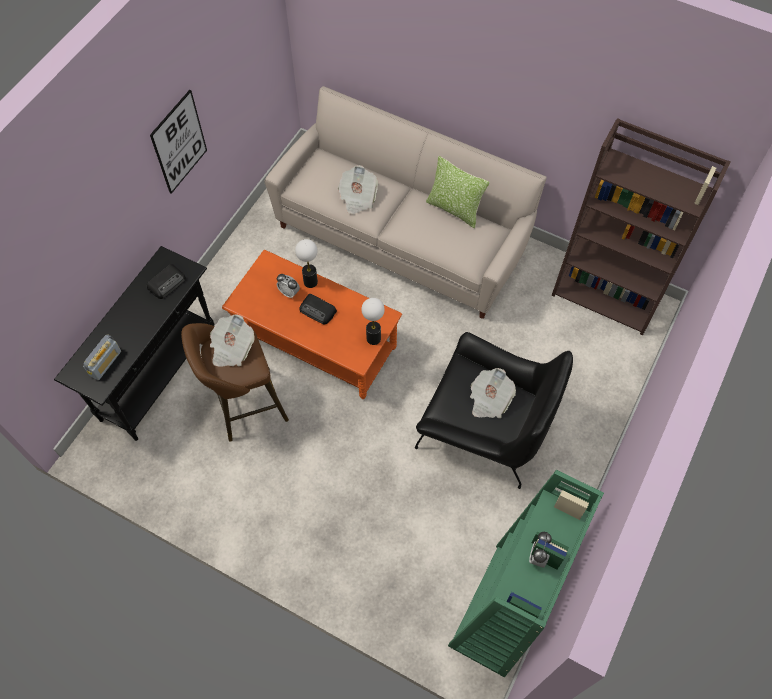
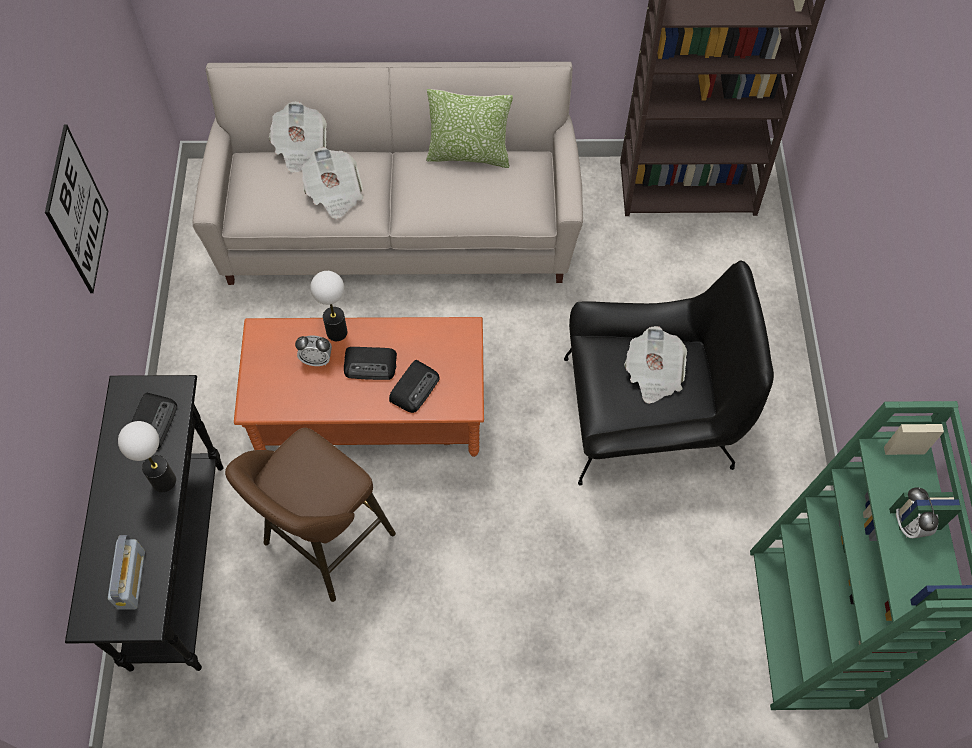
camera: 30 degrees left, 0 degrees up
(231, 348) = (299, 469): newspaper -> newspaper (300, 148)
(335, 336) = (414, 387): none -> radio
(373, 338) = (467, 366): table lamp -> table lamp (164, 481)

